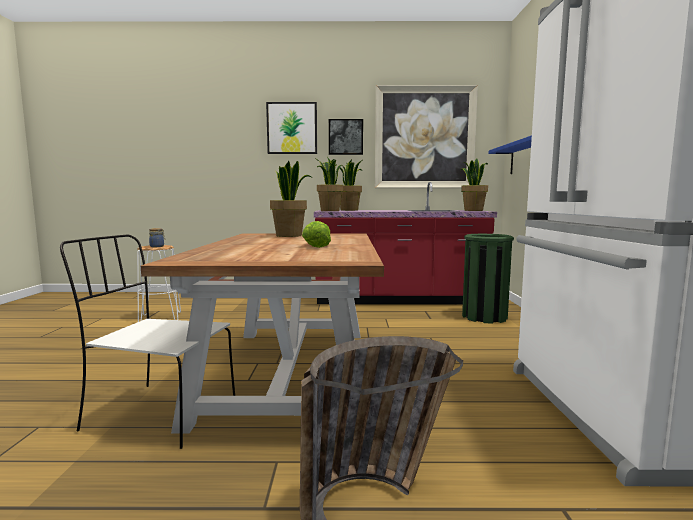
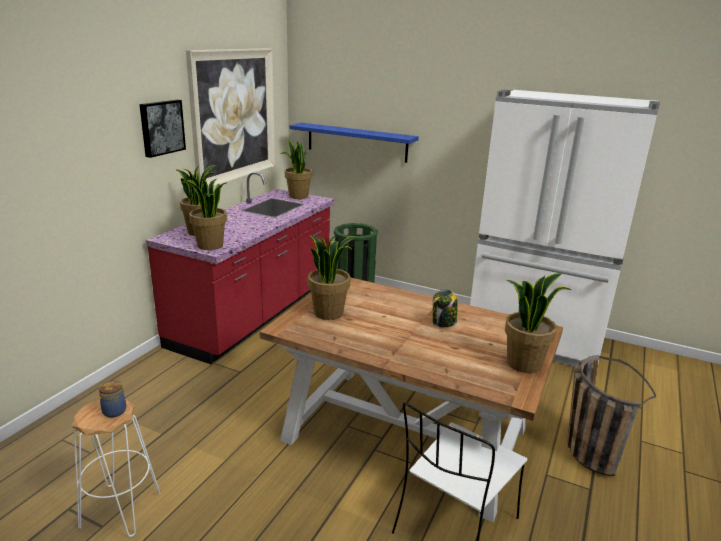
camera: 65 degrees left, 15 degrees up
(252, 260) = (524, 363): none -> potted plant
(292, 128) = (94, 124): picture -> none
(315, 246) = (444, 322): lettuce -> jar

